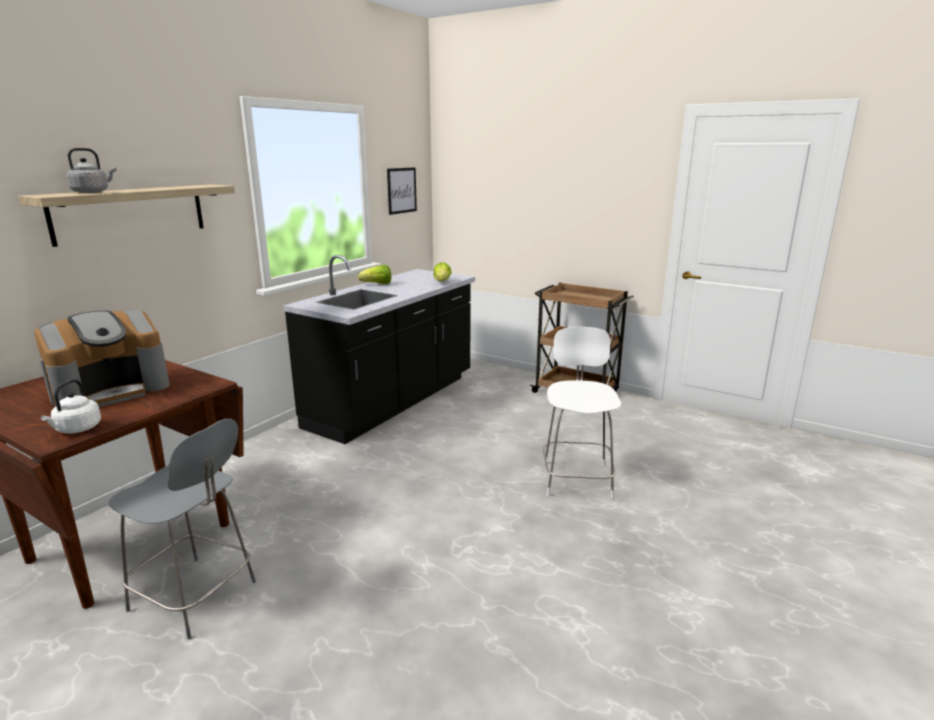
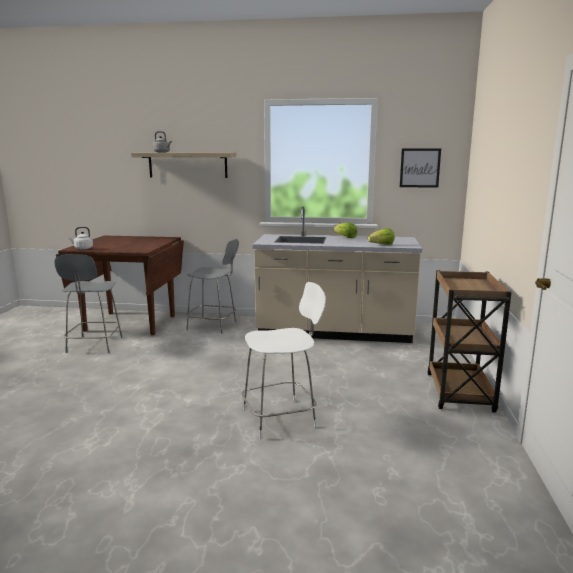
camera: 65 degrees right, 5 degrees down
(111, 390) = (126, 243): coffee machine -> none
(265, 467) = (213, 326): none -> grey chair
(393, 402) = (334, 333): black counter -> beige counter

